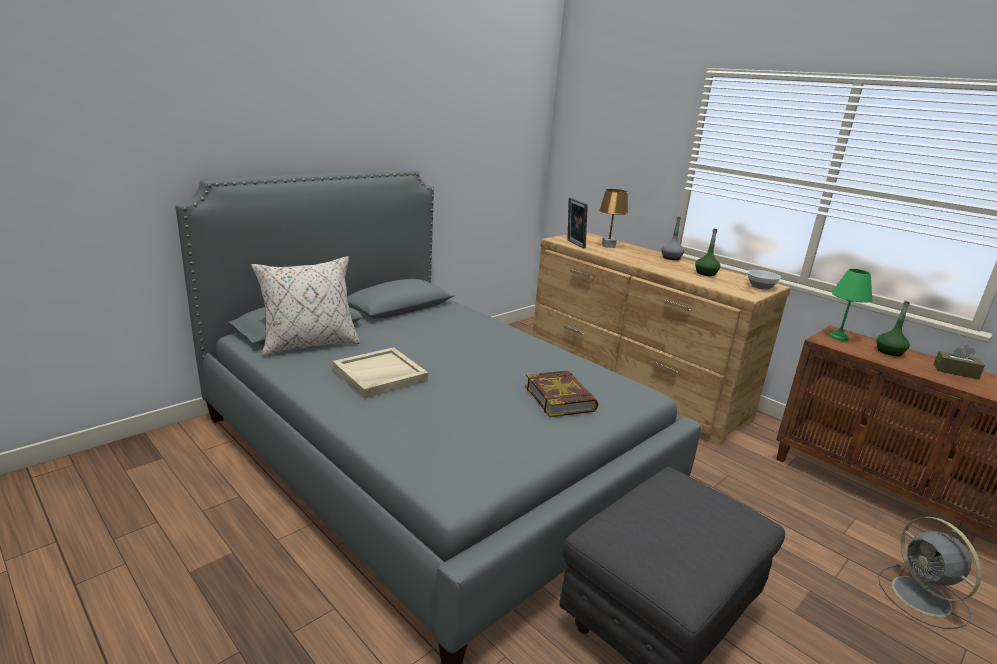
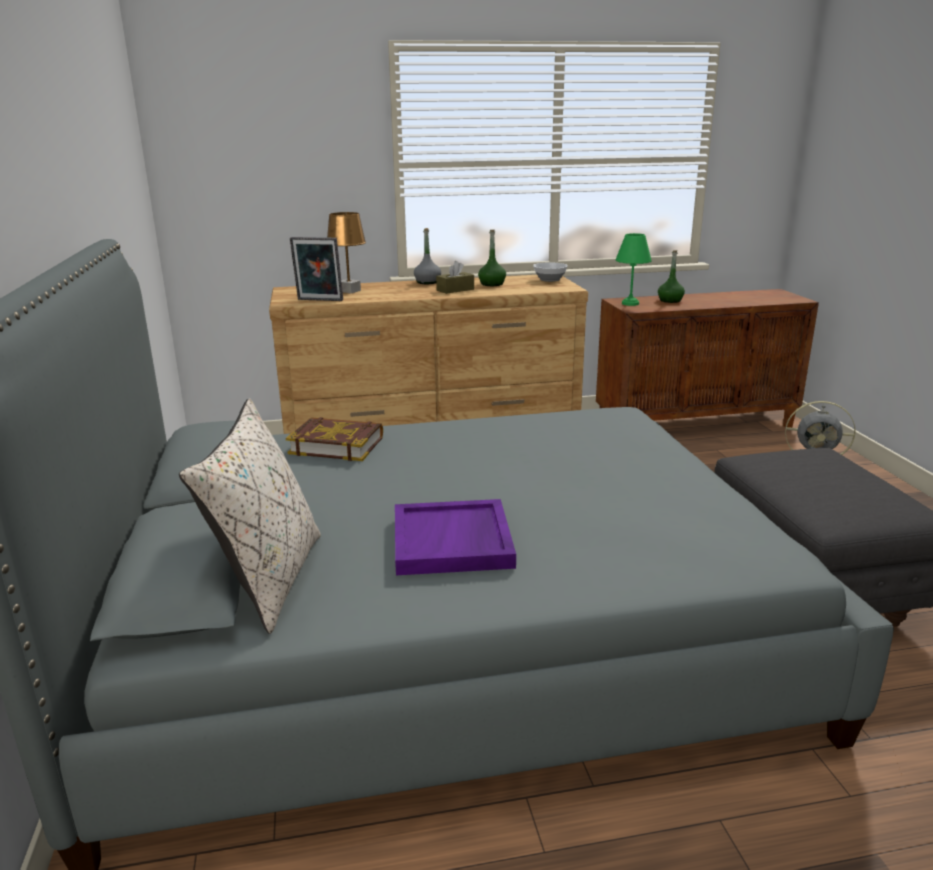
camera: 55 degrees left, 0 degrees up
(379, 375) = (453, 542): beige tray -> purple tray
(560, 398) = (606, 451): book -> book (337, 445)
(955, 371) = (717, 297): brown tissue box -> brown tissue box (455, 290)

